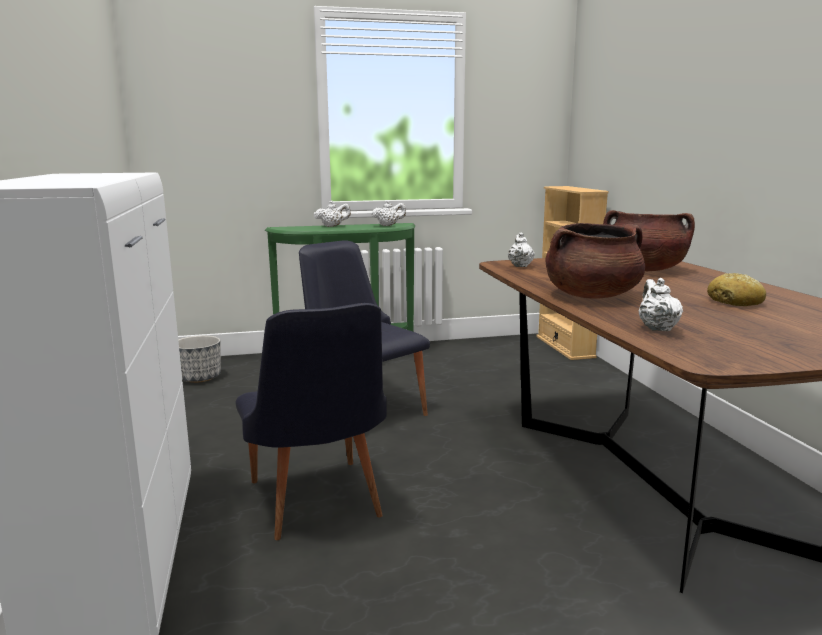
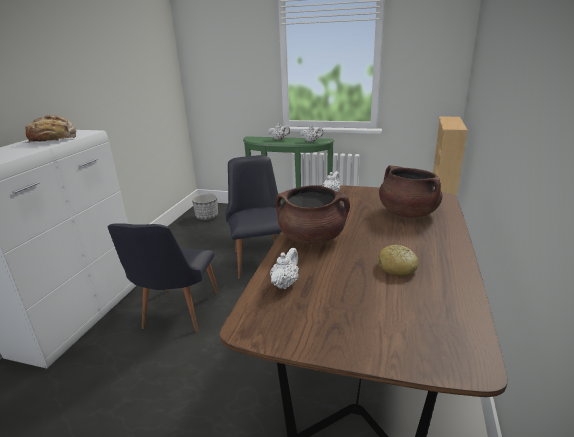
camera: 30 degrees right, 10 degrees up
(97, 175) = (53, 140): none -> bread

